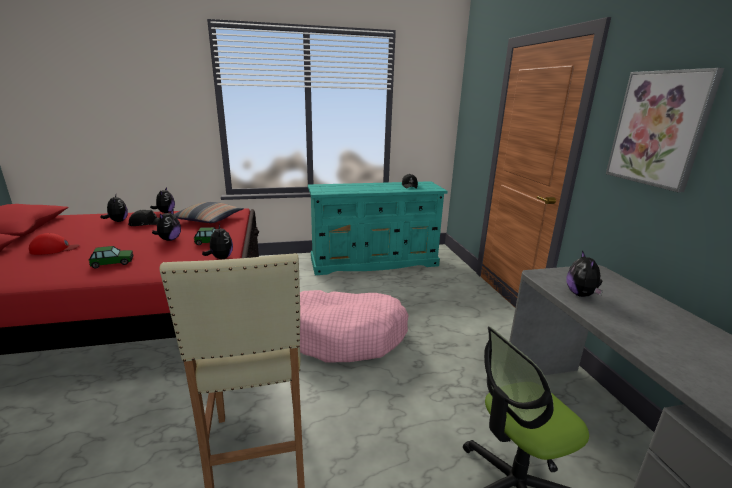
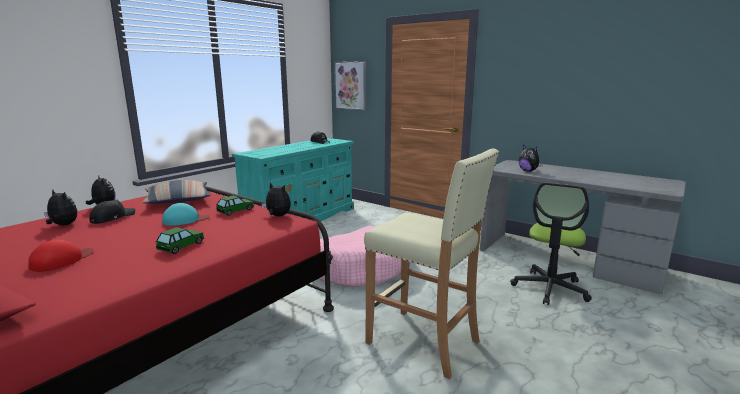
camera: 40 degrees left, 5 degrees down
(169, 239) = (185, 220): plush toy -> turquoise cap
(659, 129) = (527, 73): picture -> picture (351, 85)

